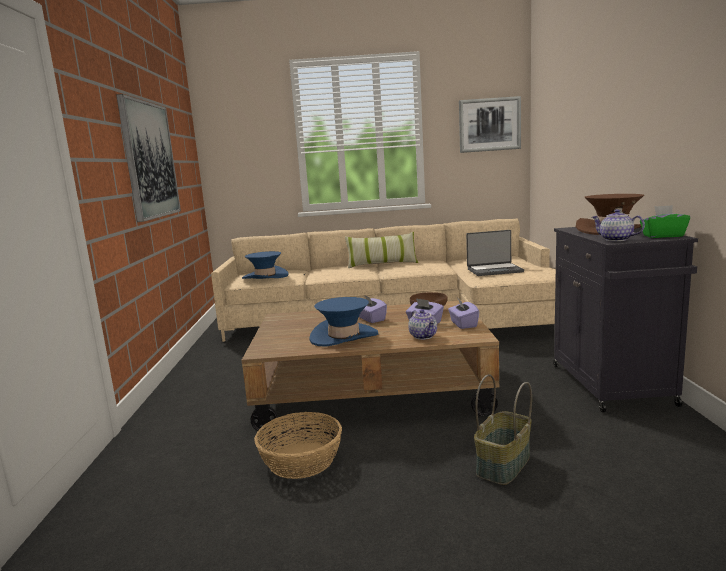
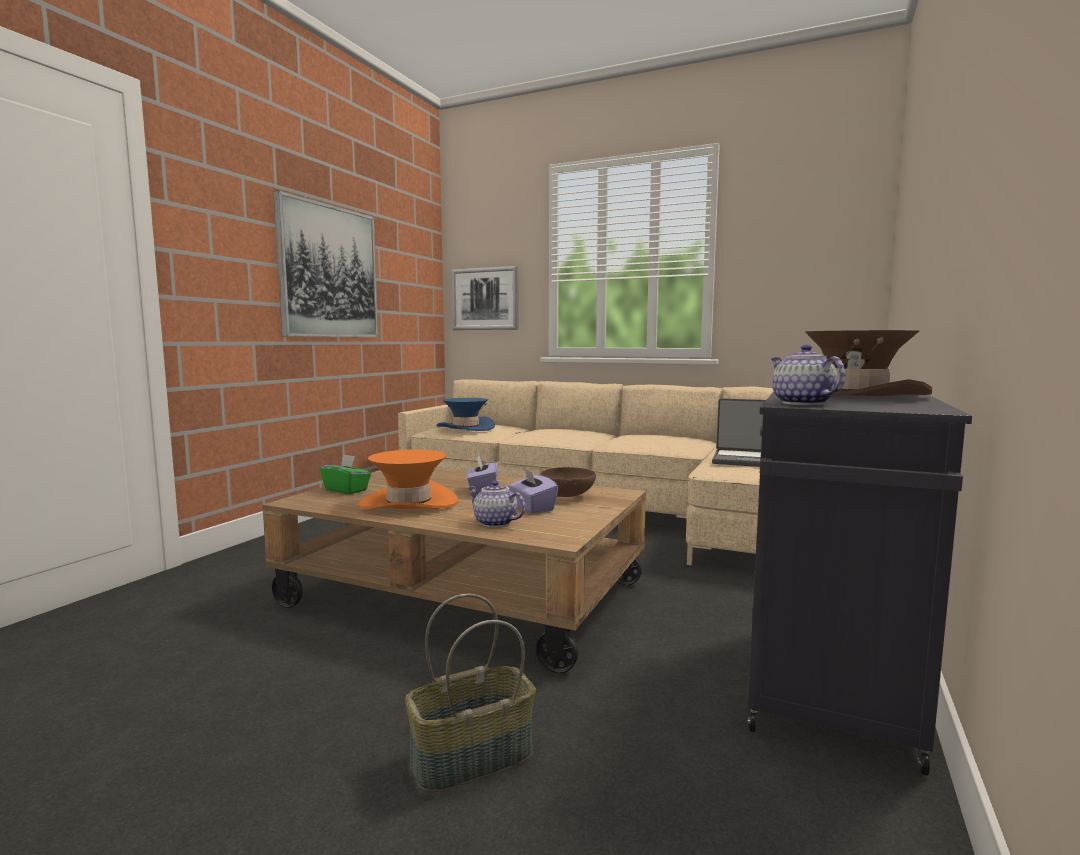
camera: 25 degrees right, 5 degrees down
(300, 460) = (262, 653): basket -> none
(344, 336) = (409, 503): blue hat -> orange hat
(382, 264) = (620, 434): pillow -> none
(424, 336) = (494, 523): teapot -> teapot turned 120 degrees clockwise
(463, 324) = (576, 519): purple tissue box -> none
(489, 124) = (821, 246): picture -> picture (485, 299)
(663, 236) = (910, 407): green tissue box -> green tissue box (346, 490)

